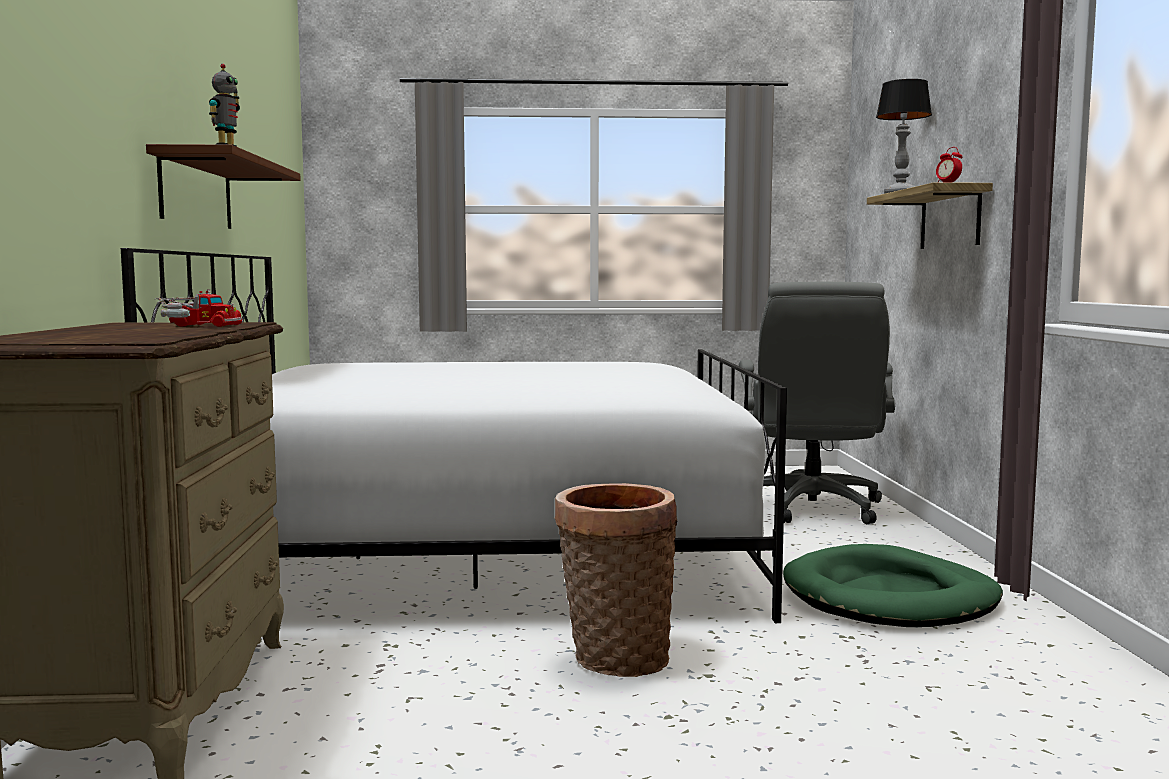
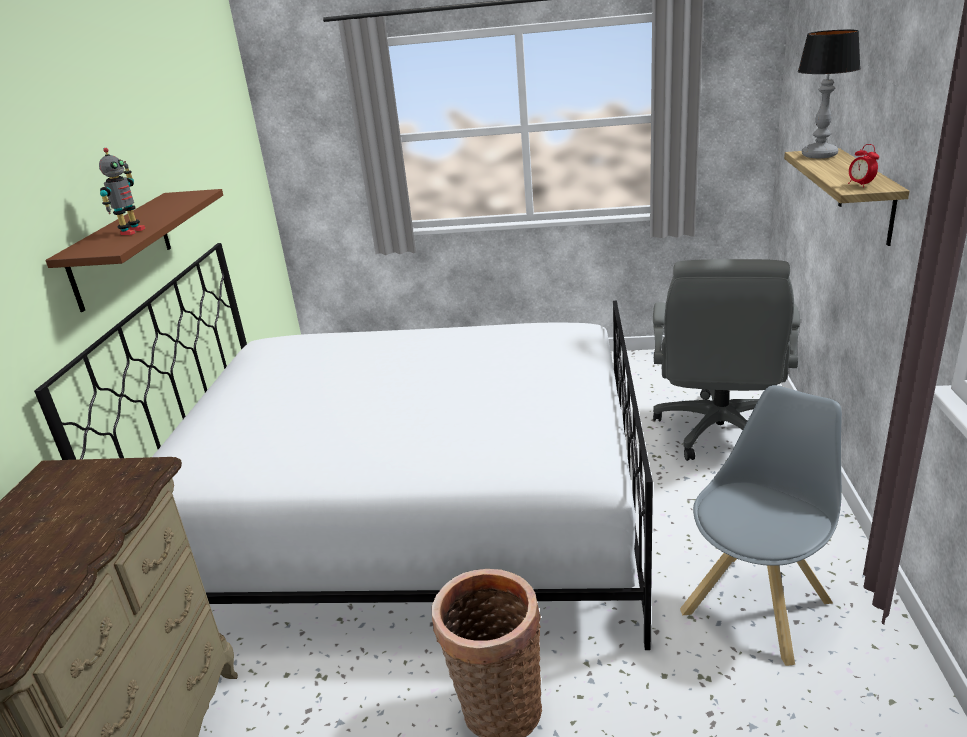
camera: 10 degrees right, 20 degrees up
(196, 325) = (95, 498): toy truck -> none
(890, 597) = (758, 604): green dog bed -> grey chair

